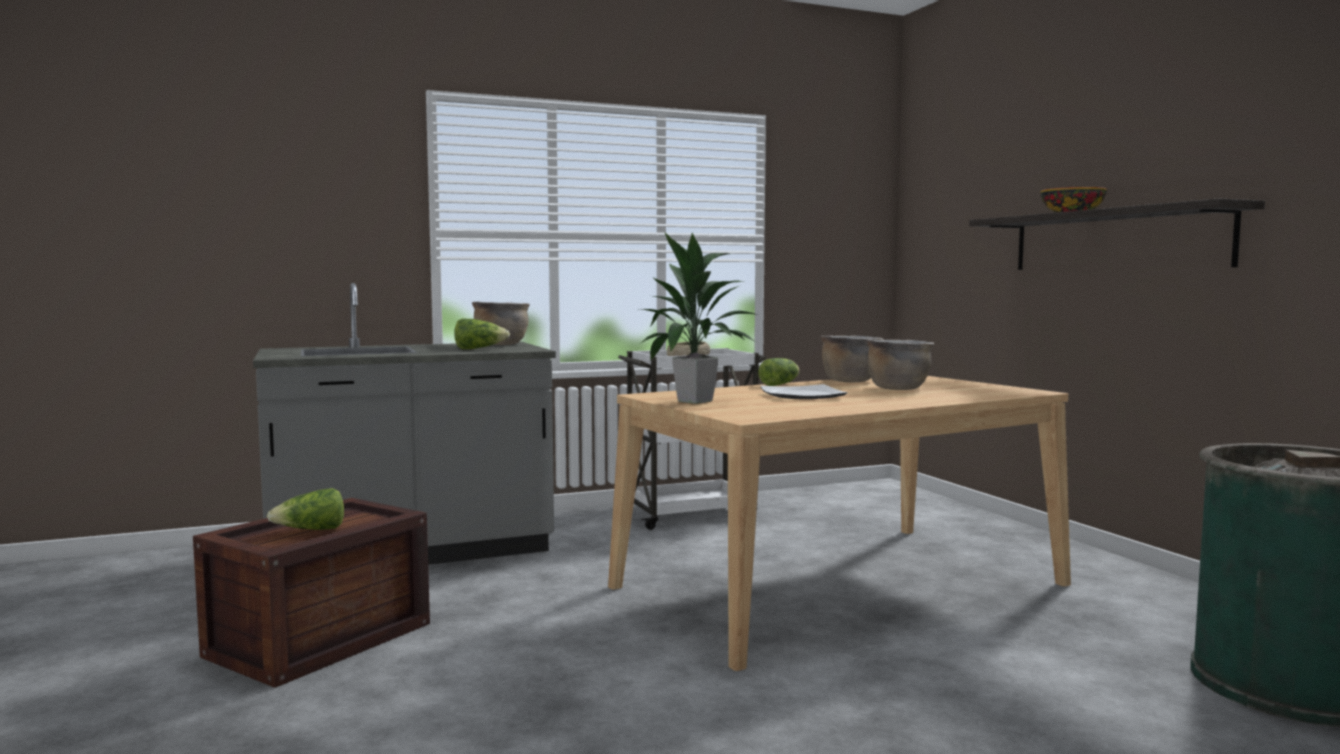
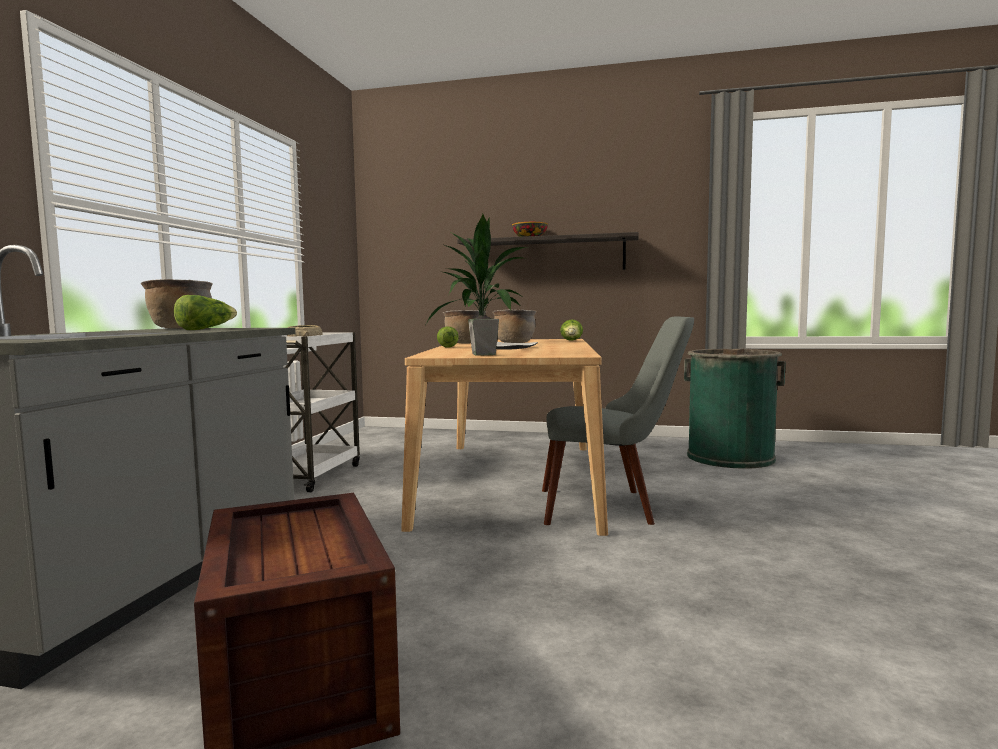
camera: 55 degrees left, 0 degrees up
(311, 531) = (298, 543): lettuce -> lettuce (572, 341)
(844, 652) = (611, 506): none -> grey chair

